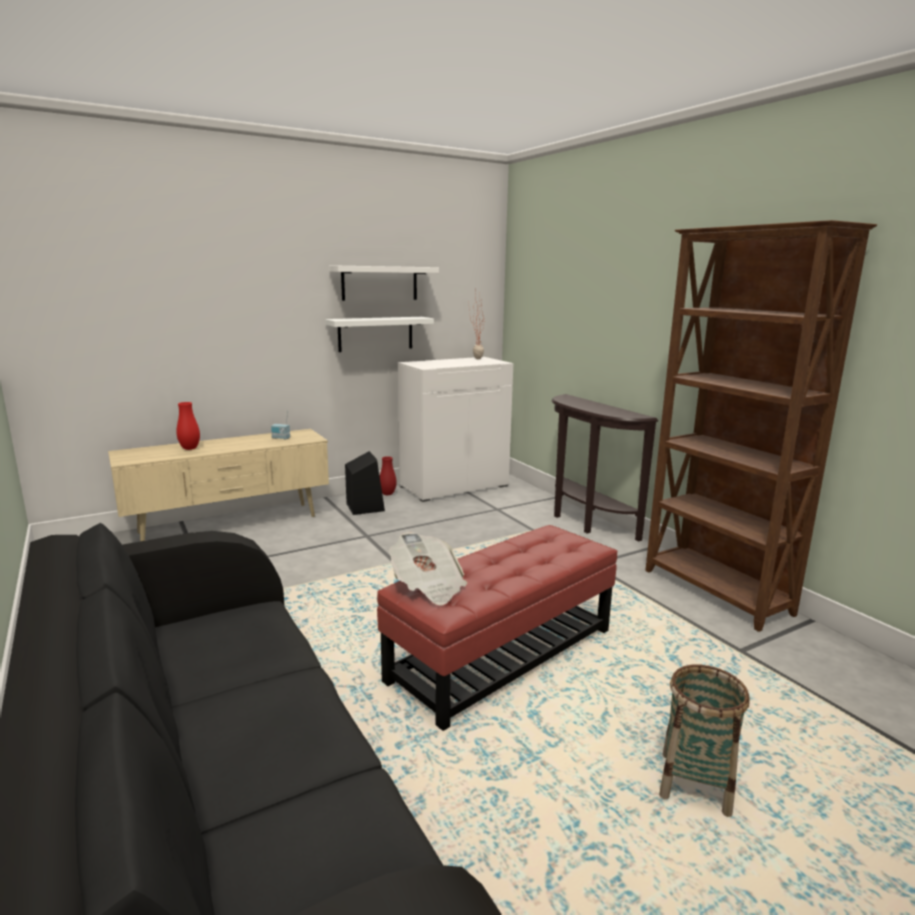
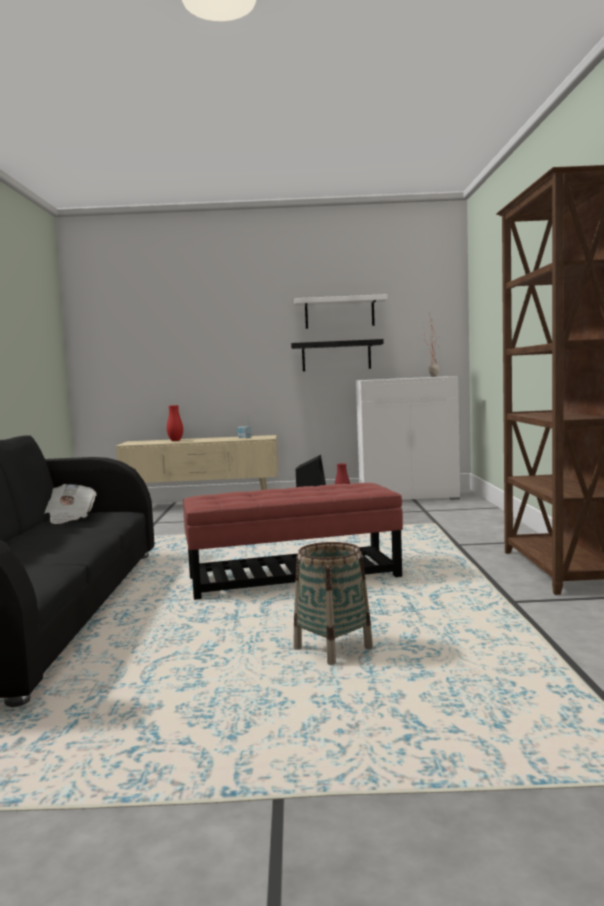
camera: 30 degrees right, 10 degrees down
(375, 334) = (336, 356): white shelf -> black shelf
(428, 586) = (214, 496): newspaper -> newspaper (69, 517)
(585, 521) = (498, 522): brown console table -> none

